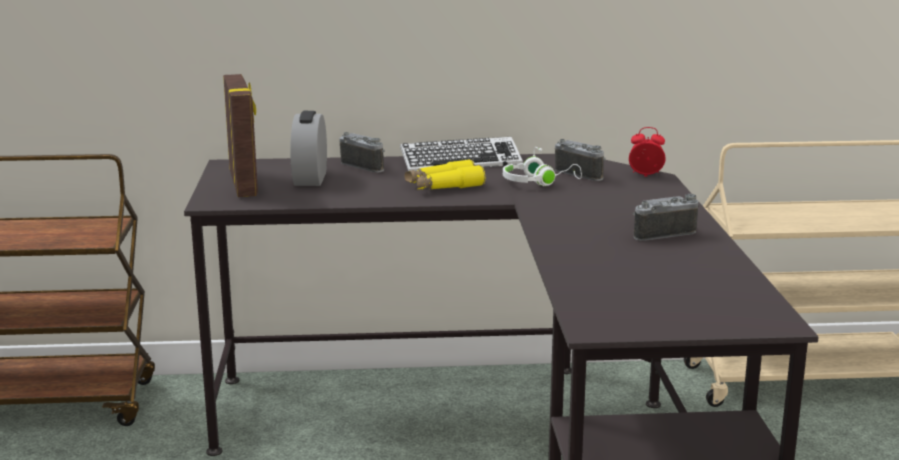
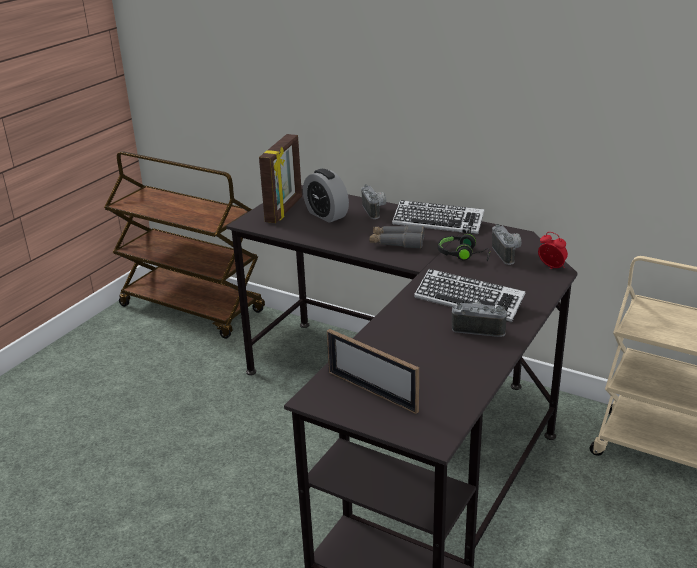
camera: 35 degrees right, 10 degrees up
(310, 179) = (326, 215): alarm clock -> alarm clock turned 75 degrees counterclockwise
(444, 186) = (397, 242): yellow binoculars -> grey binoculars
(538, 182) = (464, 255): white headphones -> black headphones
(611, 215) = (468, 301): none -> keyboard
(645, 305) = (372, 391): none -> picture frame

